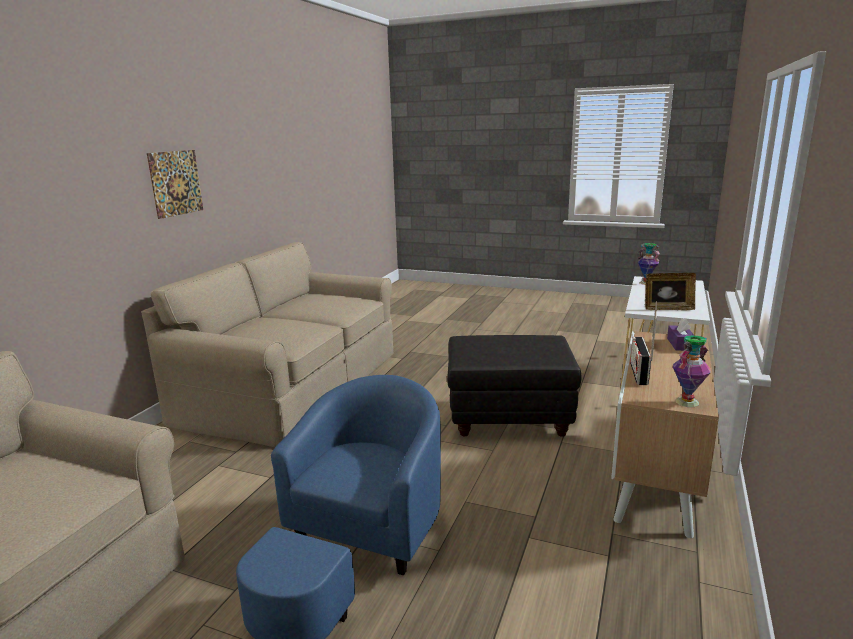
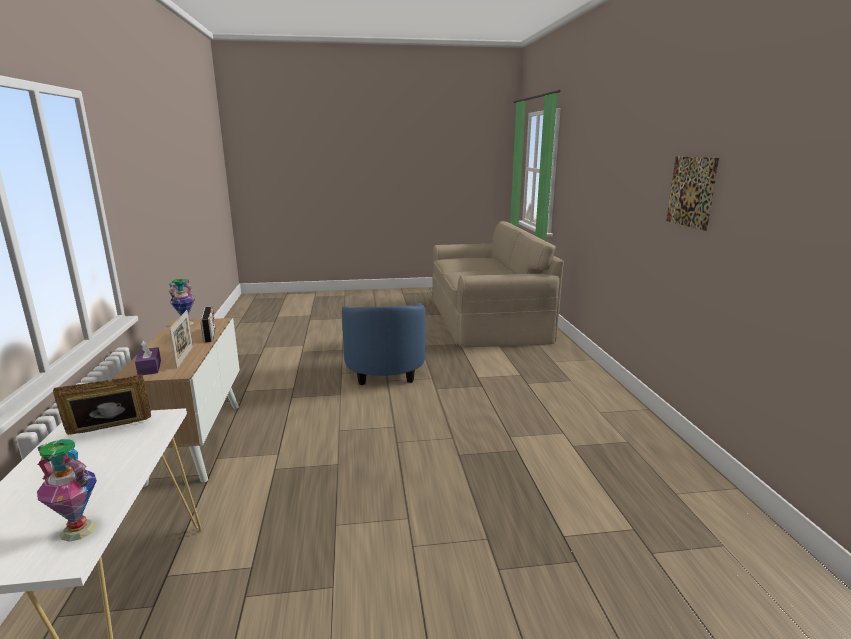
camera: 150 degrees right, 0 degrees up
(293, 384) = (607, 445): beige sofa -> none
(509, 417) = (339, 467): black ottoman -> none

